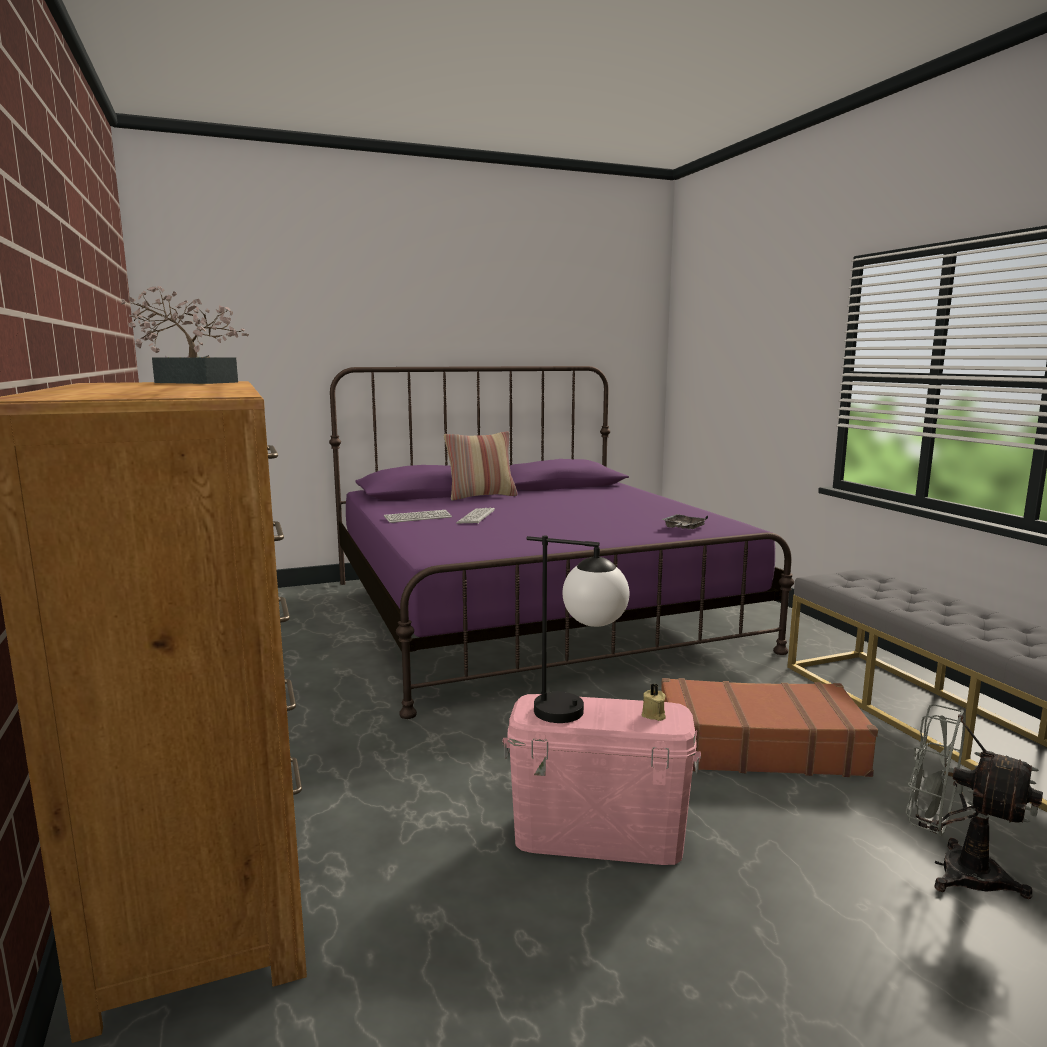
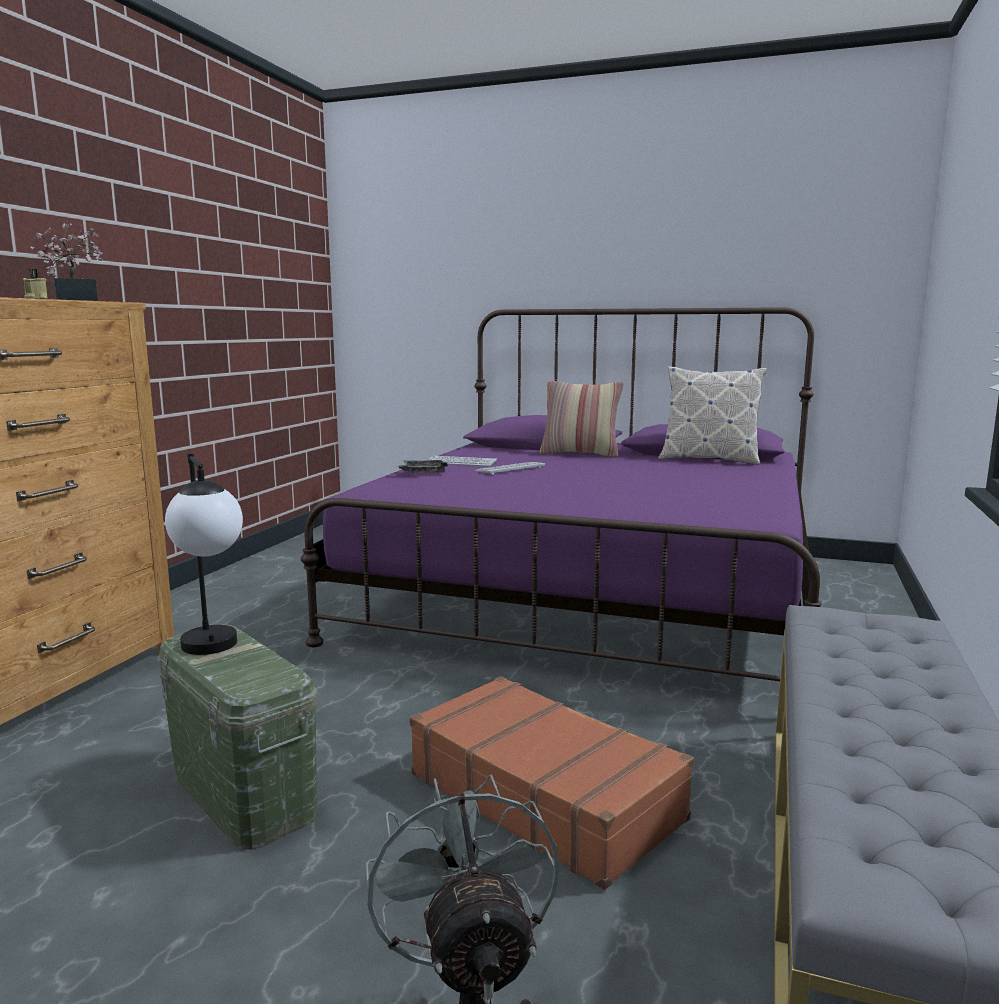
camera: 40 degrees right, 0 degrees up
(579, 489) = (709, 460): none -> pillow
(598, 835) = (242, 793): pink storage box -> green storage box
(653, 715) = (258, 675): beige candle -> beige candle (35, 299)
(683, 528) = (683, 511): grey tray -> grey tray (422, 473)

